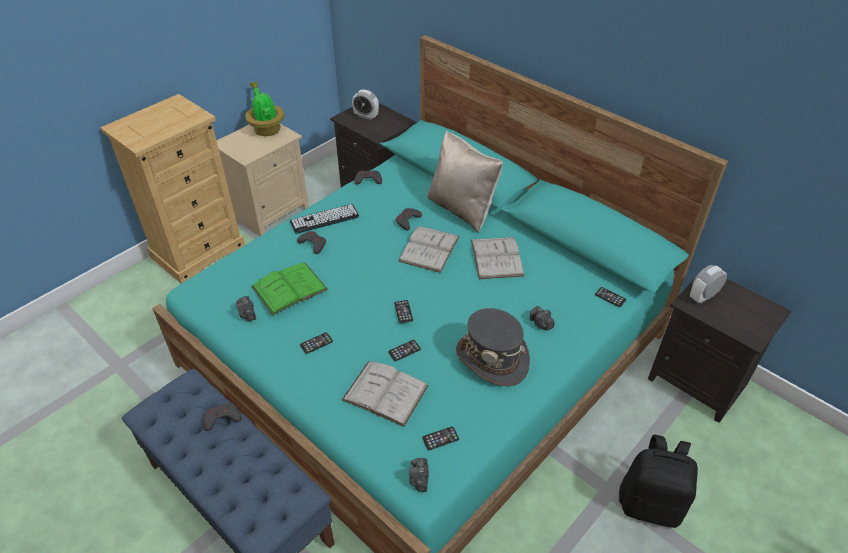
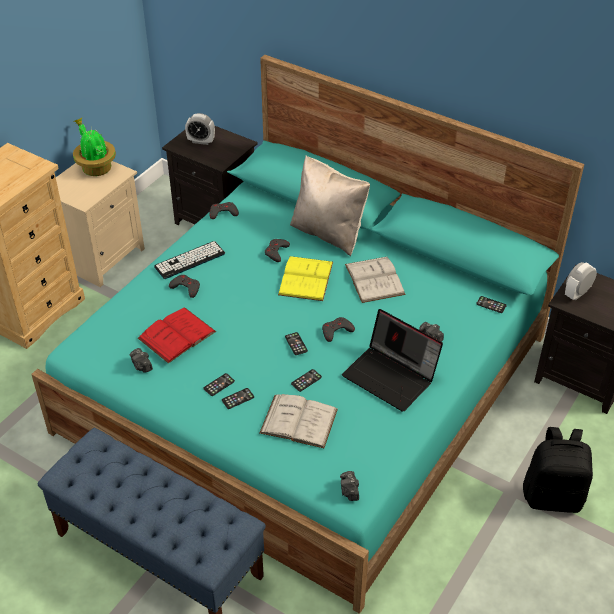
camera: 10 degrees left, 0 degrees up
(222, 418) = (141, 469): grey game controller -> grey game controller (336, 331)
(289, 288) = (177, 335): green book -> red book
(429, 248) = (306, 278): white book -> yellow book
(440, 438) = (360, 454): phone -> phone (238, 398)
(492, 358) = (391, 376): grey hat -> laptop

